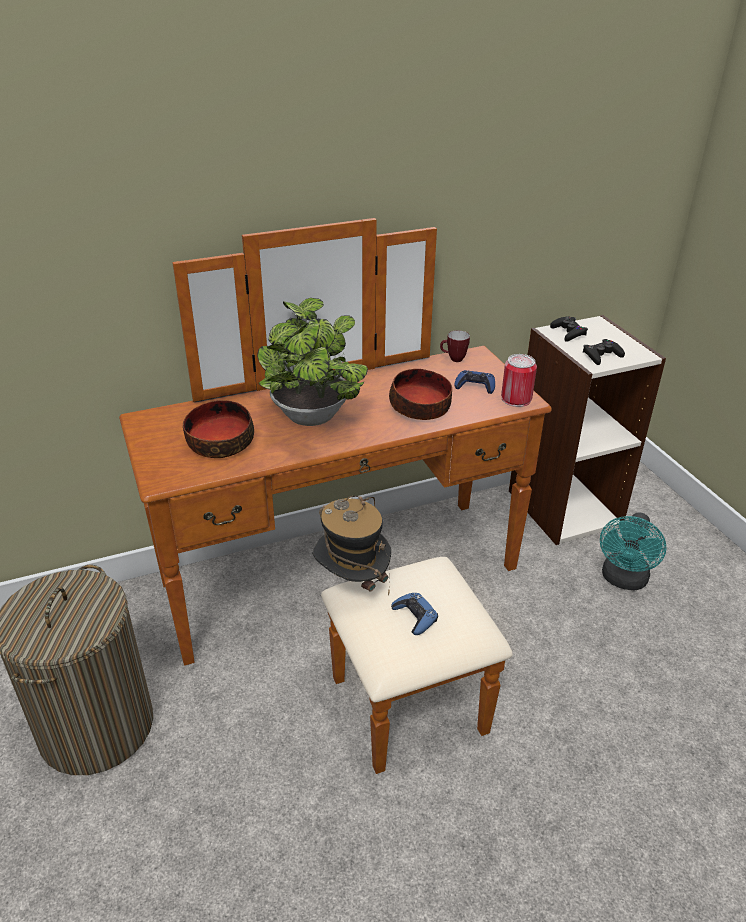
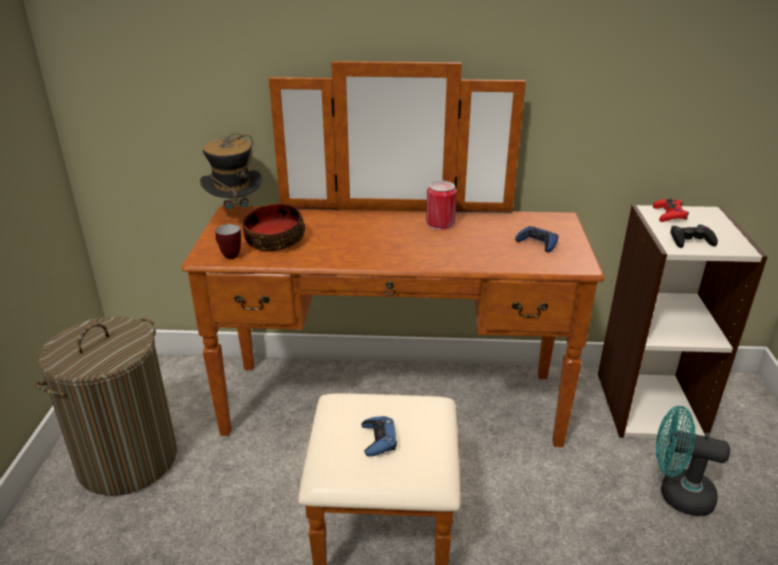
camera: 25 degrees right, 5 degrees down
(312, 419) = (363, 239): potted plant -> none
(352, 583) = (344, 395): hat -> hat (235, 214)
(420, 407) = (468, 249): bowl -> none
(453, 359) = (534, 218): mug -> mug (228, 255)
(516, 399) = (570, 262): can -> can (440, 223)
(568, 332) = (669, 215): black game controller -> red game controller
(623, 580) = (677, 494): turquoise fan -> turquoise fan turned 60 degrees clockwise

